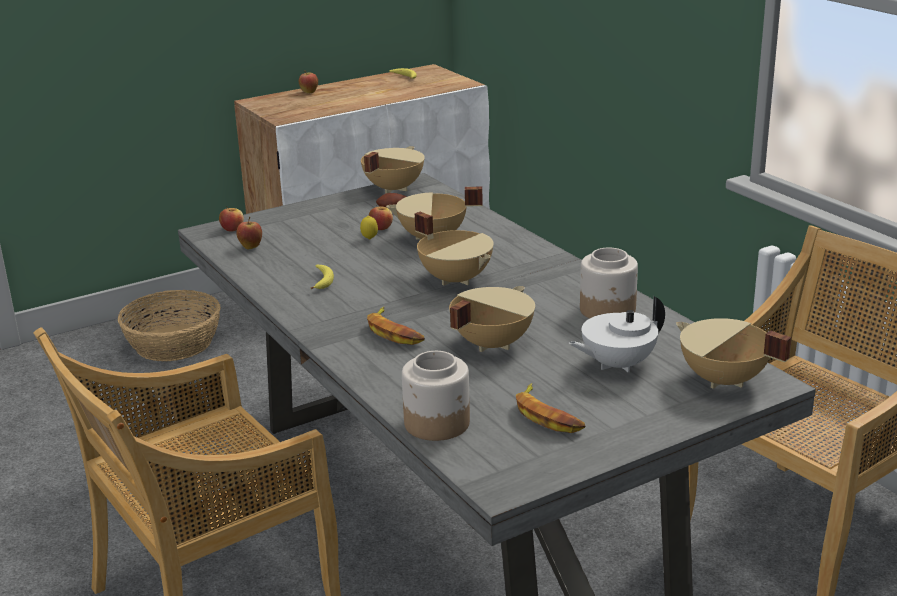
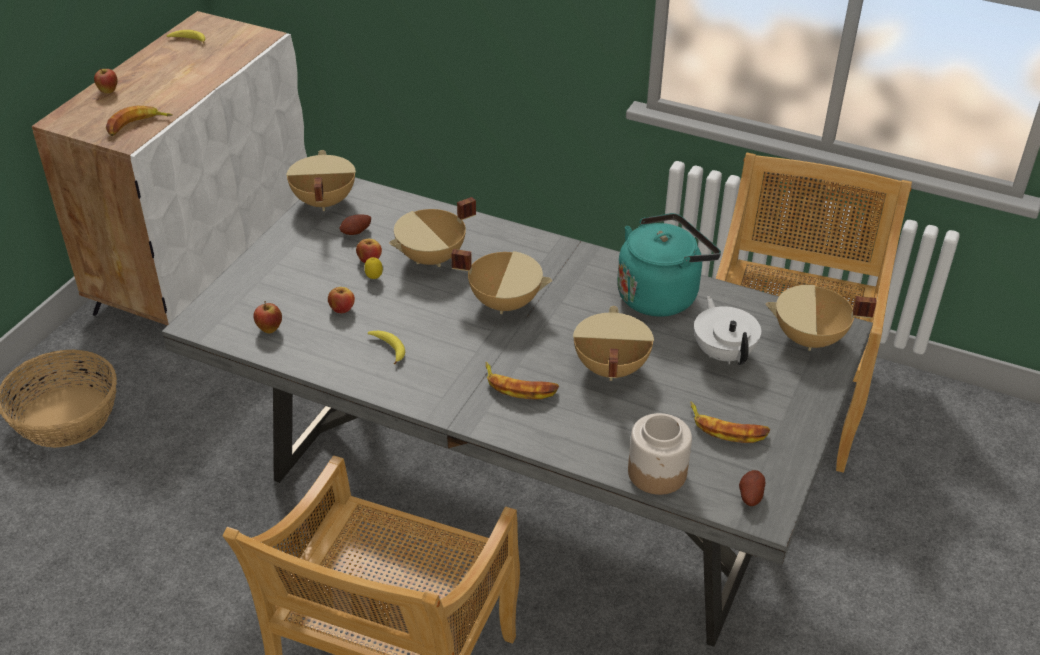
camera: 35 degrees left, 15 degrees up
(232, 229) = (222, 311): apple -> apple (342, 309)
(302, 112) = (137, 126): none -> banana
(503, 468) = (750, 496): none -> potato
(608, 310) = (661, 294): jar -> turquoise kettle
(616, 364) = (723, 353): white teapot -> white teapot turned 135 degrees clockwise

